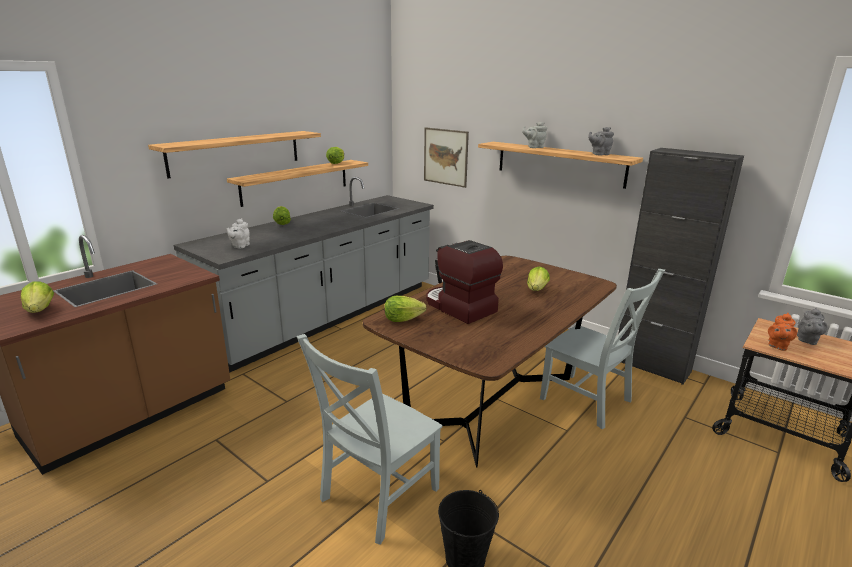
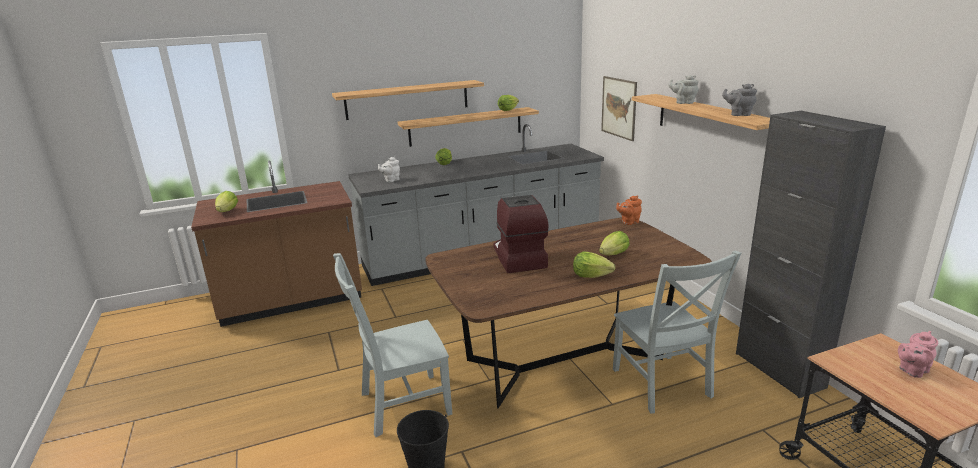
camera: 30 degrees right, 0 degrees up
(402, 319) = (458, 259): lettuce -> lettuce (591, 276)
(777, 346) = (856, 366): orange teapot -> orange teapot (628, 222)
(806, 340) = (912, 370): grey teapot -> pink teapot

